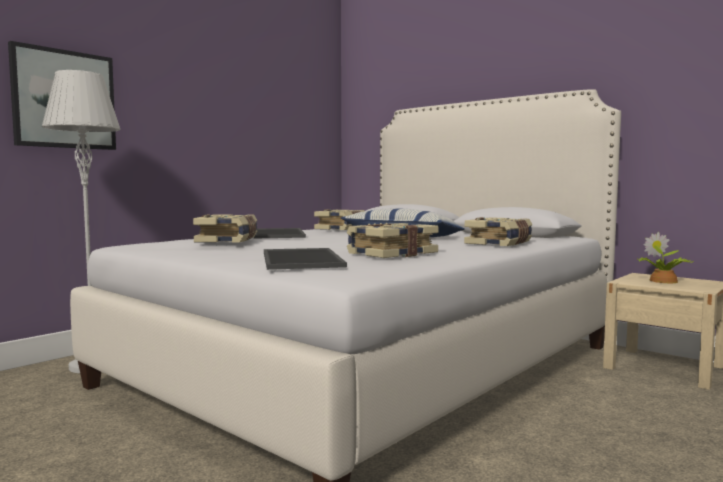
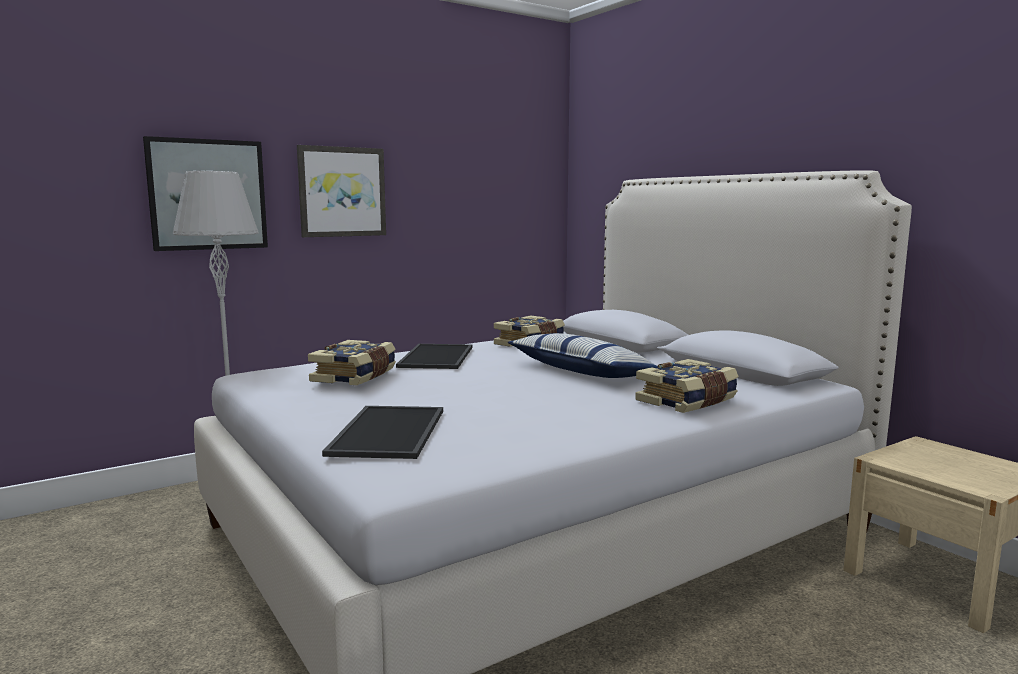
camera: 15 degrees right, 5 degrees up
(176, 108) = (342, 192): none -> picture
(391, 254) = (512, 423): book -> none
(663, 281) = (944, 462): potted plant -> none

